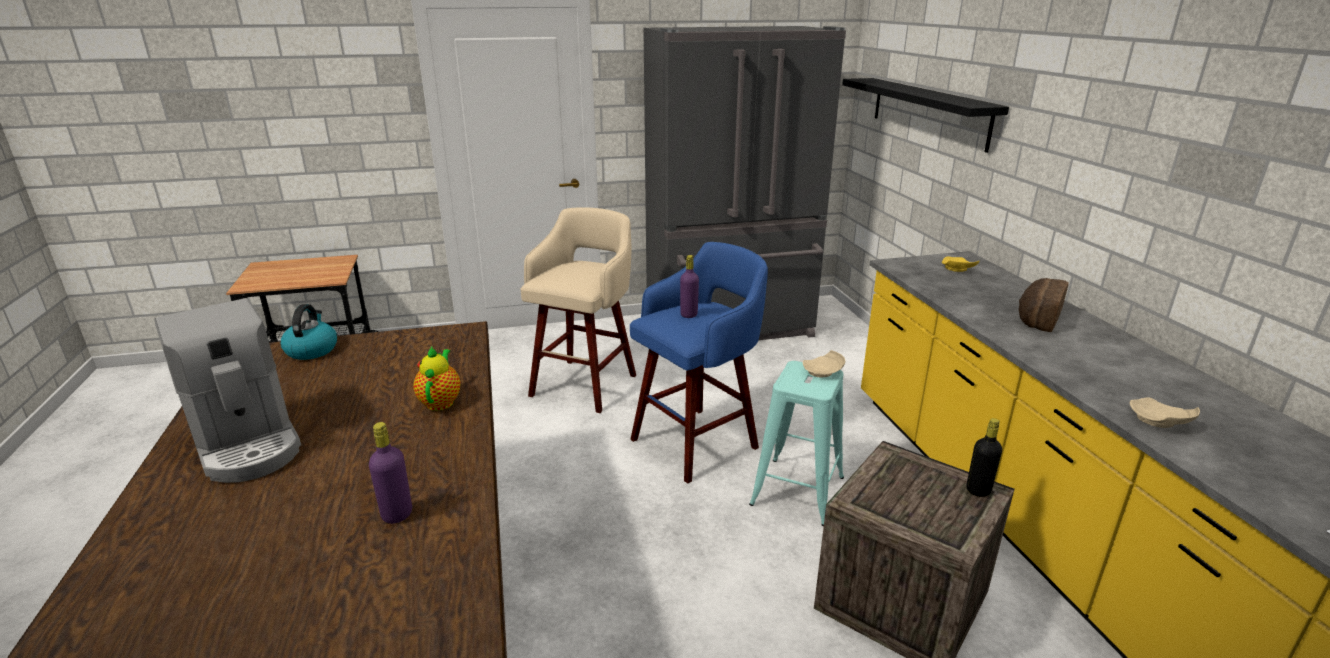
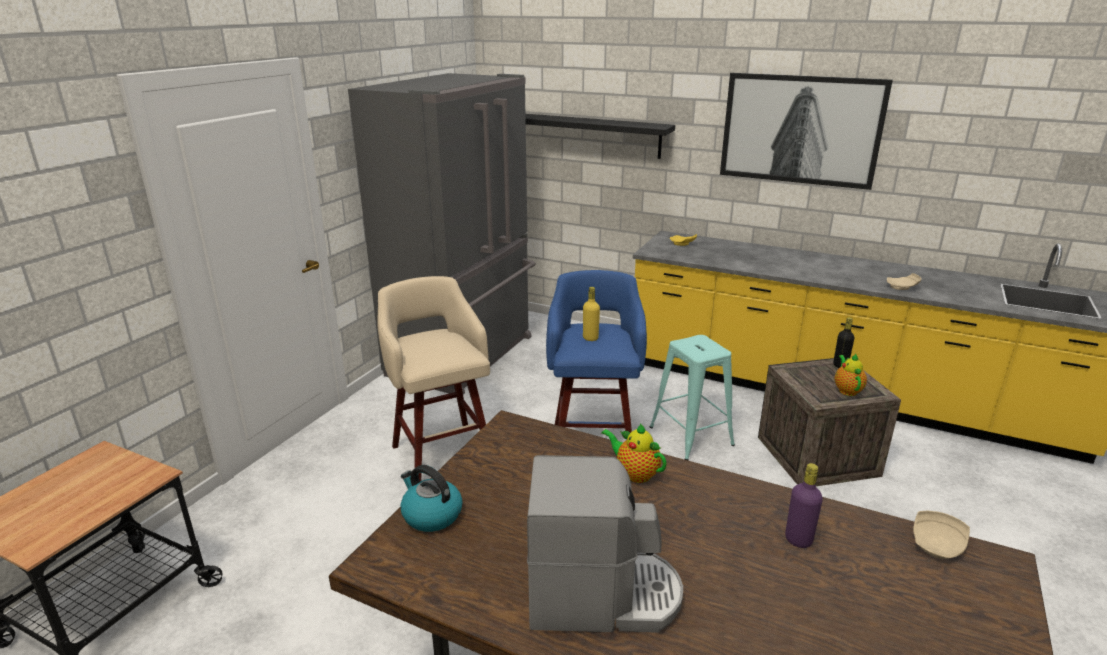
camera: 50 degrees left, 0 degrees up
(689, 315) = (590, 338): purple bottle -> yellow bottle
(823, 372) = (698, 339): beige plate -> beige plate (938, 545)
(918, 513) = (847, 390): none -> teapot
(1036, 317) = (770, 257): bread -> none
(1153, 130) = (800, 130): none -> picture

